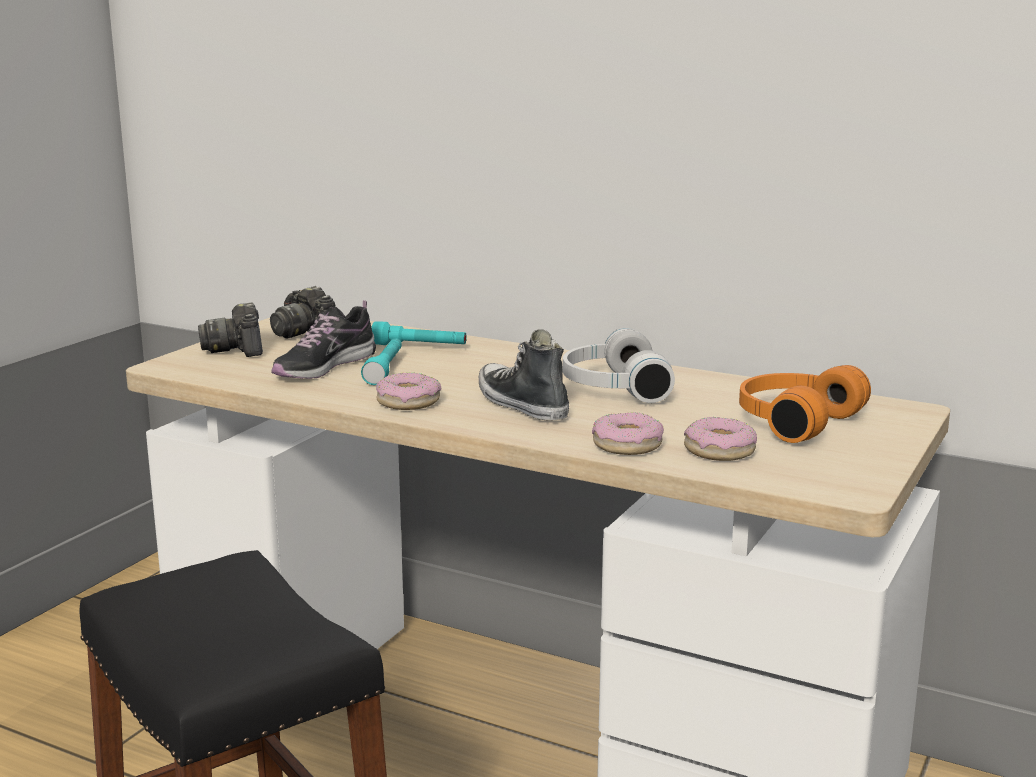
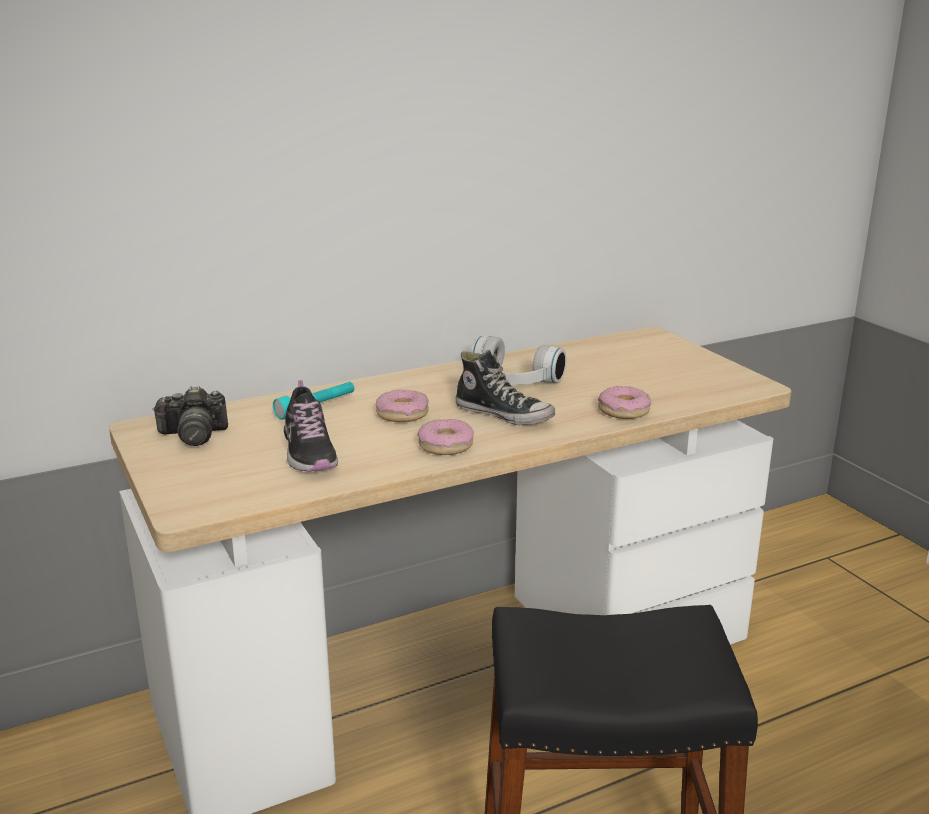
camera: 55 degrees left, 5 degrees up
(237, 349) = (193, 471): camera -> none
(385, 370) = (355, 433): turquoise flashlight -> none
(521, 404) = (504, 415): shoe -> shoe turned 150 degrees counterclockwise
(719, 450) = (662, 393): donut -> donut (402, 414)
(793, 421) = (635, 362): orange headphones -> none

